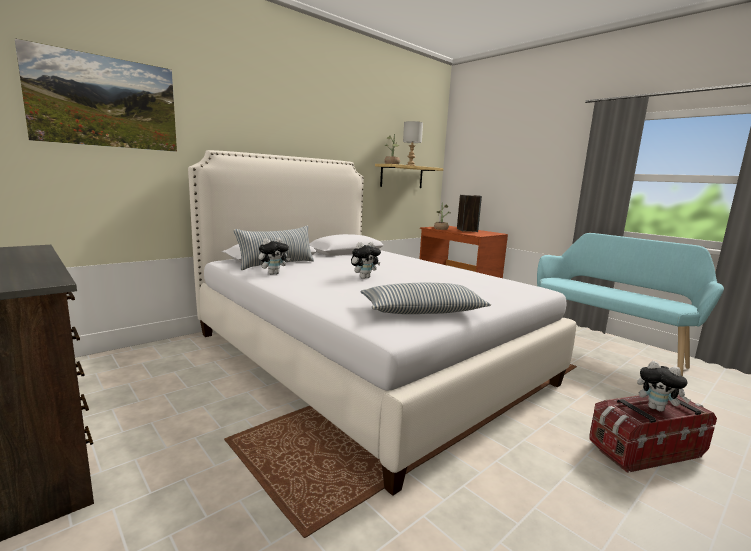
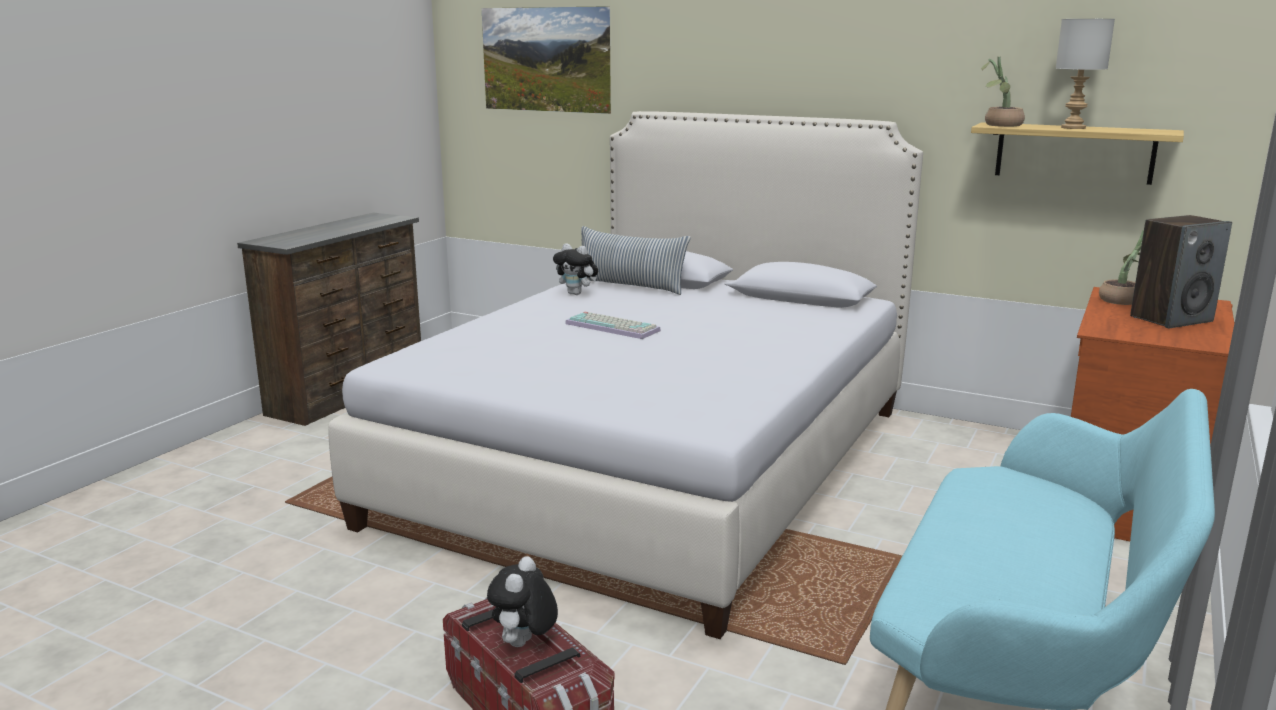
camera: 70 degrees right, 5 degrees up
(364, 277) = (614, 327): plush toy -> keyboard
(423, 311) = (475, 367): pillow -> none

